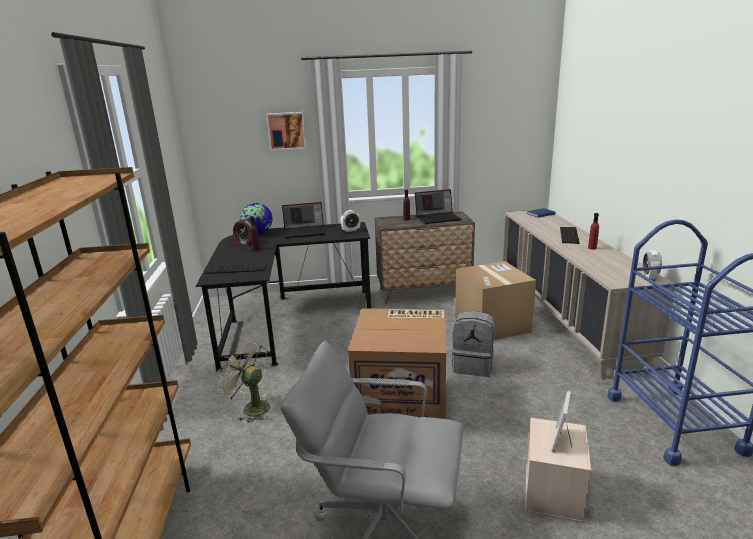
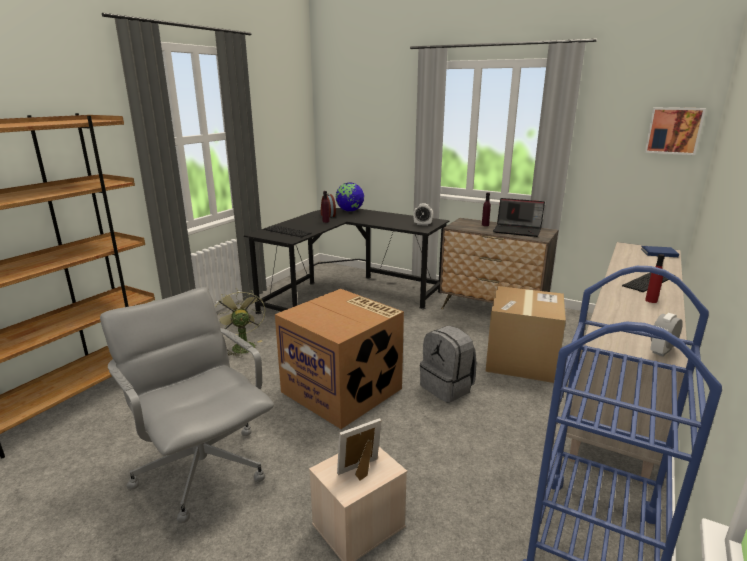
camera: 35 degrees right, 0 degrees up
(286, 131) = (395, 119): picture -> picture (674, 130)
(305, 232) = (385, 217): laptop -> none

